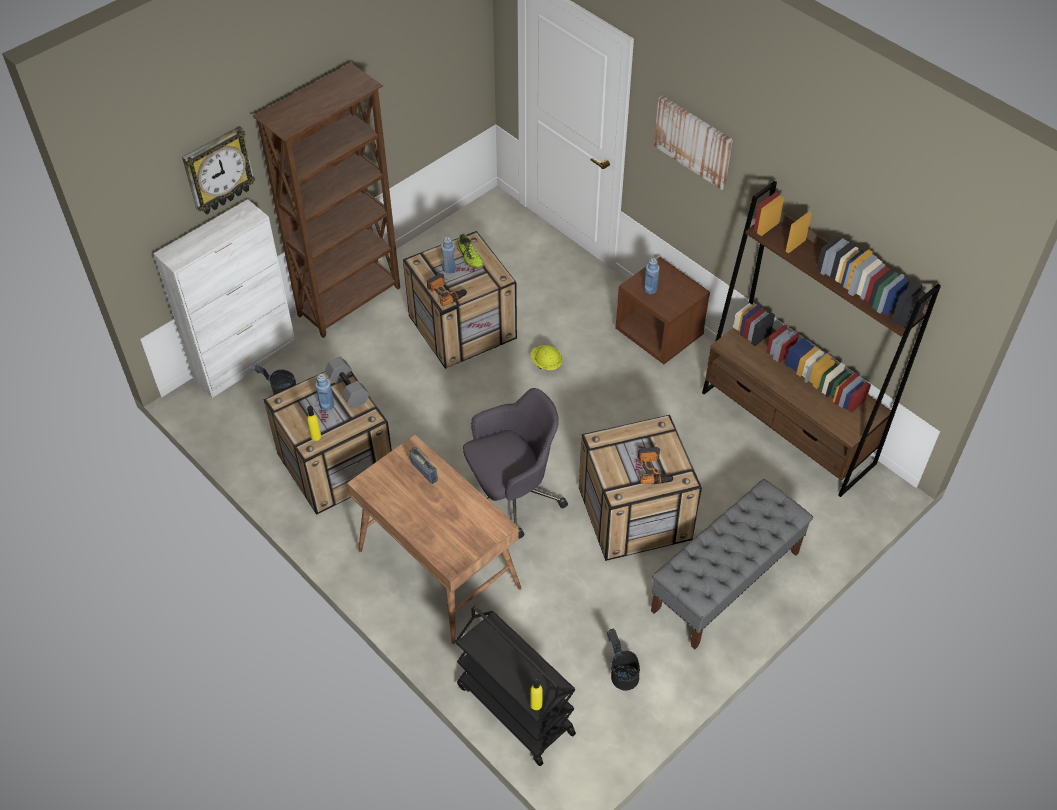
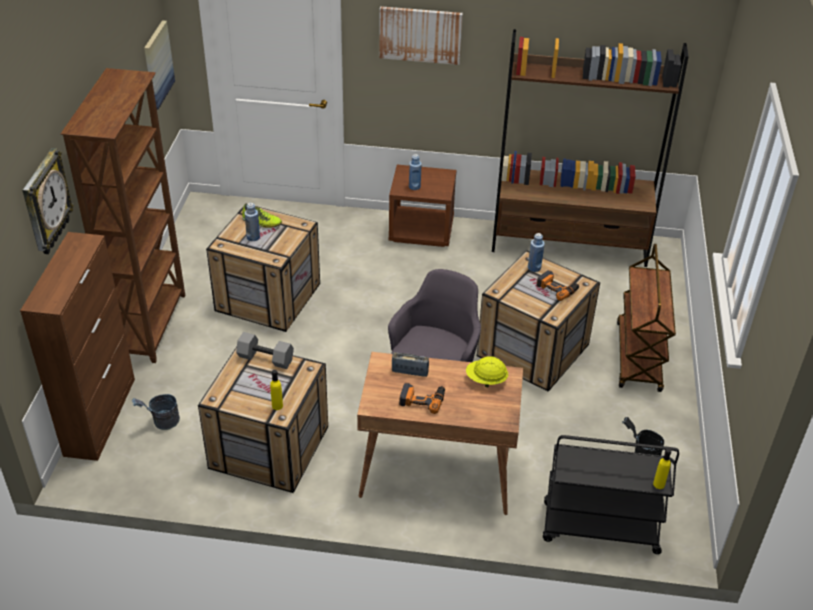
camera: 40 degrees left, 10 degrees down
(246, 361) = (100, 416): white cabinet -> brown cabinet
(327, 405) = (260, 379): blue bottle -> blue bottle (534, 268)
(446, 292) = (269, 253): power drill -> power drill (422, 399)
(461, 61) = (157, 64): none -> picture
(546, 363) = (361, 289): yellow hard hat -> yellow hard hat (486, 380)
(725, 582) = (638, 357): grey bench -> brown cart

